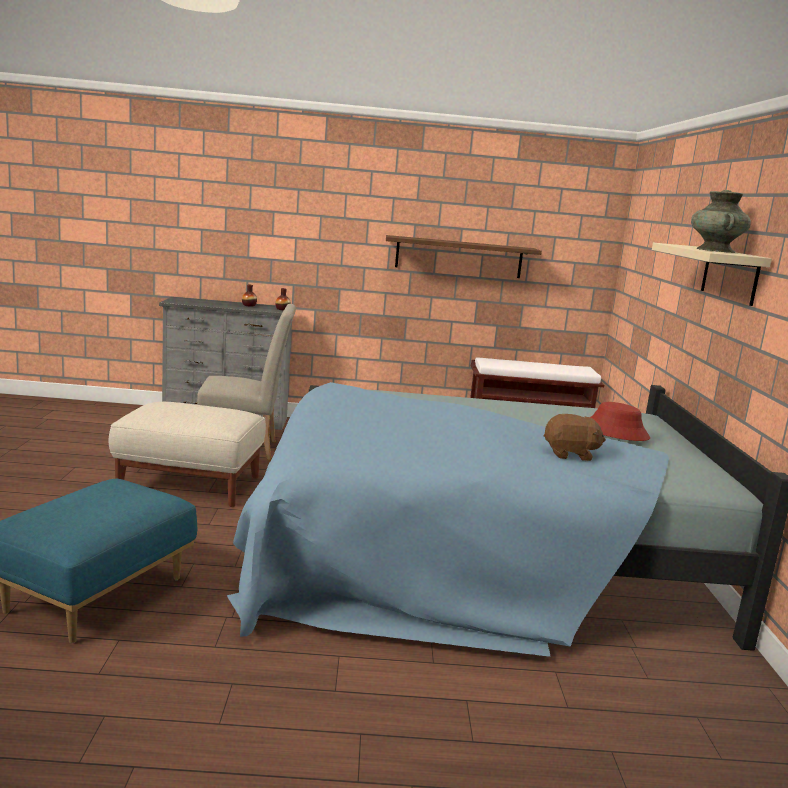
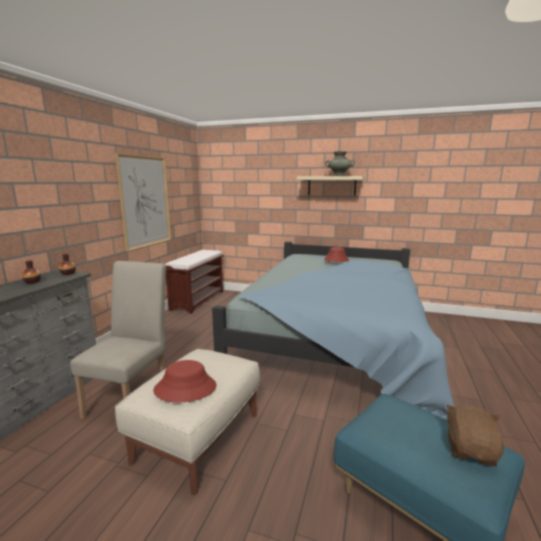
camera: 70 degrees left, 0 degrees up
(165, 411) = (185, 388): none -> red hat
(459, 257) = (145, 201): shelf -> picture
(570, 454) = (367, 270): brown plush toy -> brown plush toy (471, 450)

